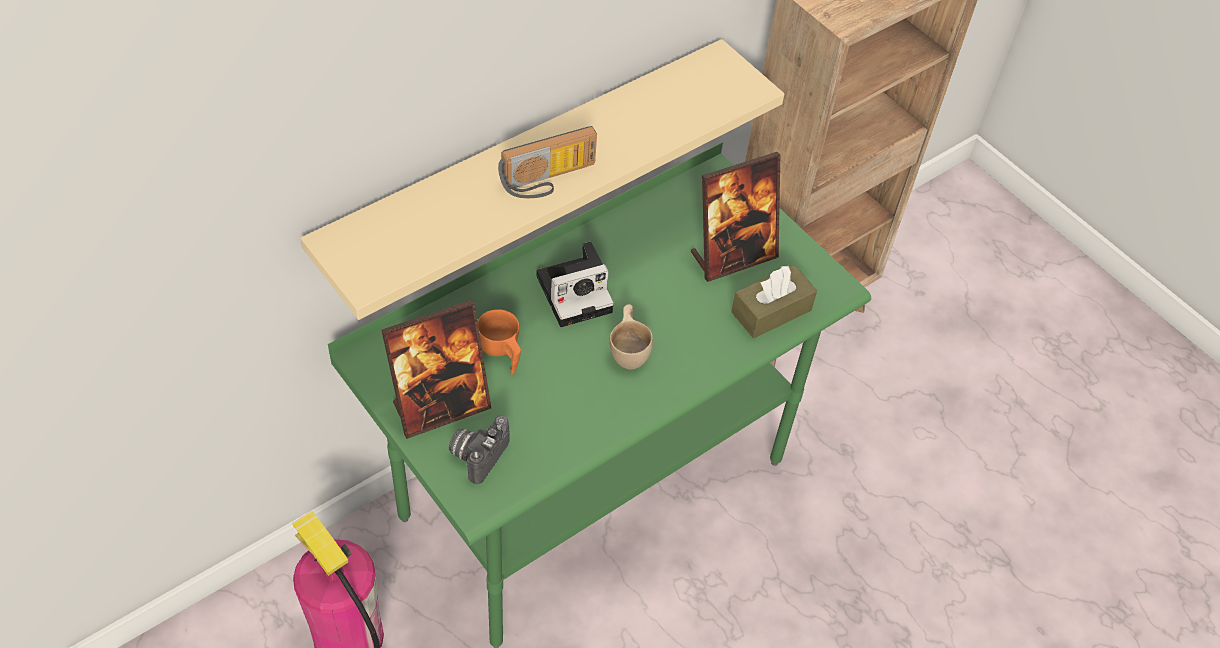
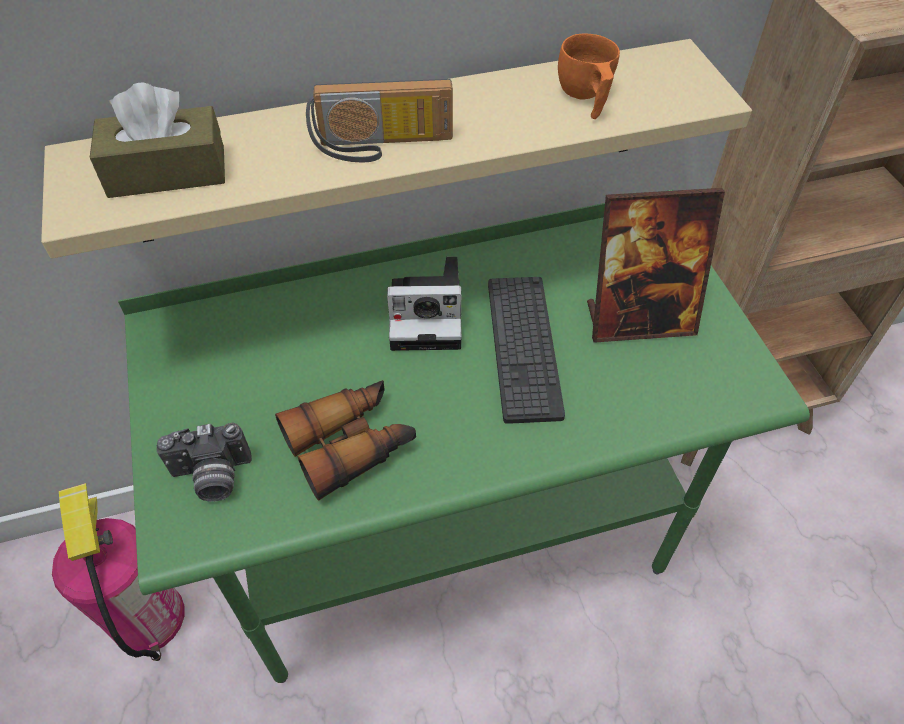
camera: 25 degrees right, 0 degrees up
(441, 407) = (204, 406): picture frame -> none
(478, 454) = (212, 478): camera -> camera turned 150 degrees counterclockwise
(501, 353) = (307, 362): orange cup -> orange cup (585, 98)
(566, 403) = (351, 444): none -> binoculars
(630, 349) = (461, 399): beige cup -> none
(658, 298) = (523, 347): none -> keyboard
(771, 311) = (663, 399): brown tissue box -> brown tissue box (167, 172)

